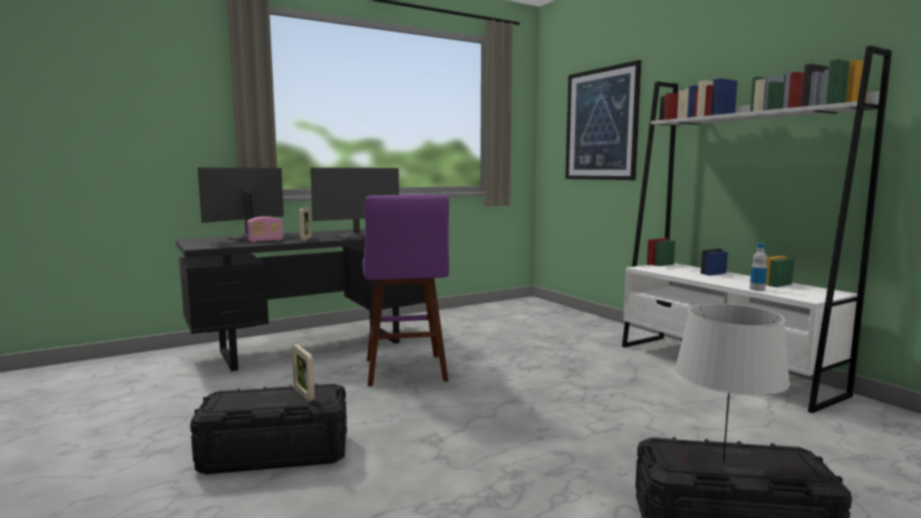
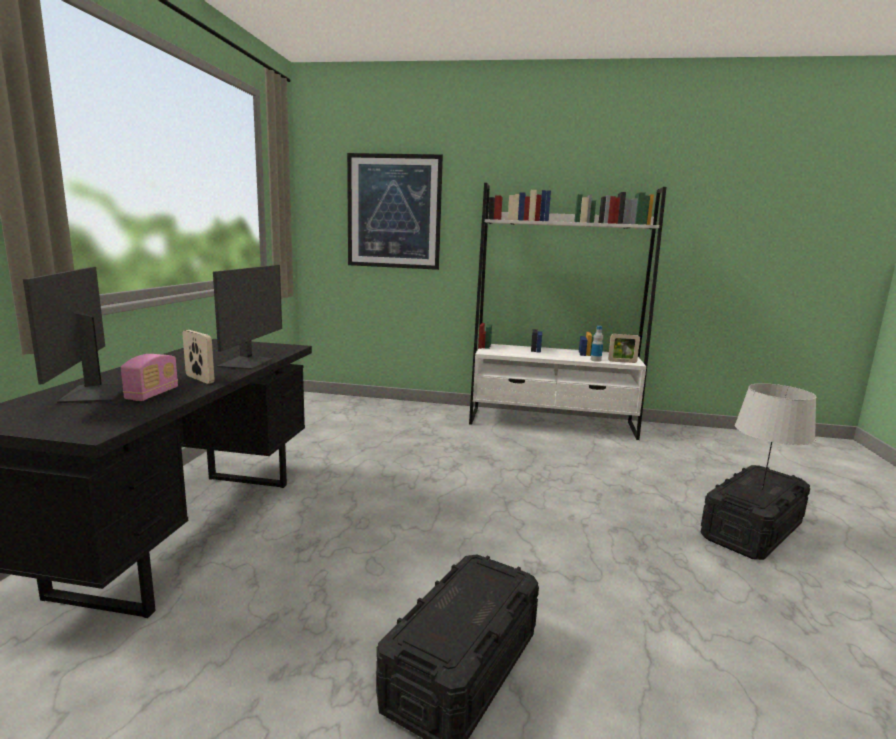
camera: 50 degrees left, 5 degrees up
(304, 394) = (479, 582): picture frame -> picture frame (622, 361)
(406, 372) = (370, 515): purple stool -> none

